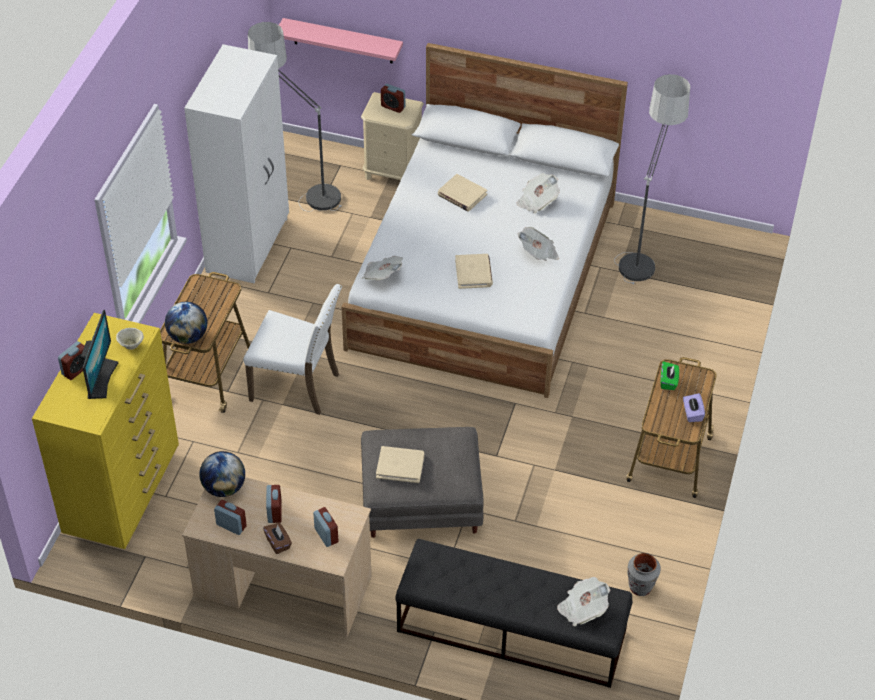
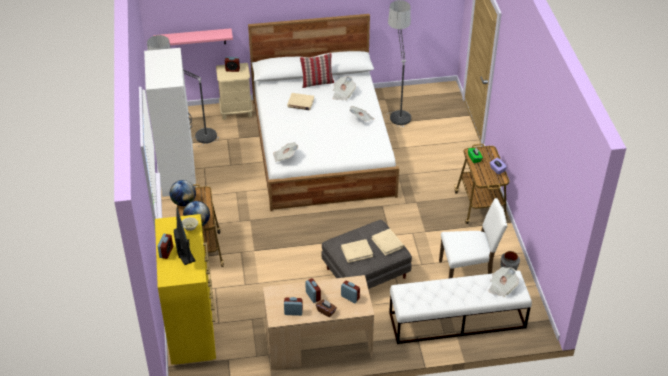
camera: 25 degrees left, 5 degrees down
(224, 488) = (275, 294): globe -> globe (184, 202)
(297, 386) = (256, 238): white chair -> white chair (467, 274)
(473, 273) = (334, 140): beige book -> beige book (387, 243)
(509, 169) = (317, 83): none -> pillow
(510, 631) = (456, 320): black bench -> white bench

